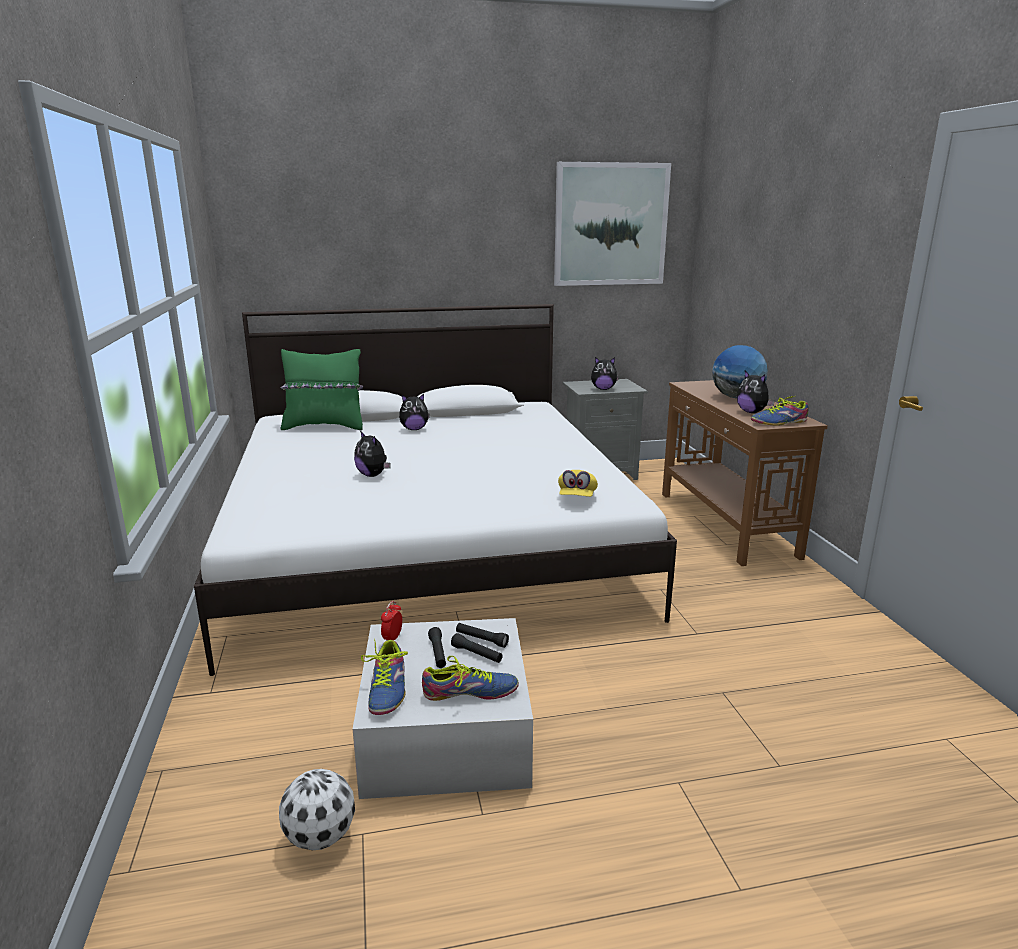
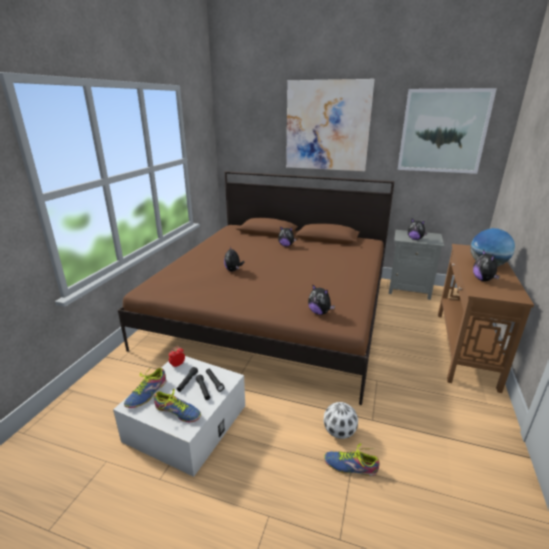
camera: 30 degrees right, 5 degrees up
(319, 838) = (90, 454): football -> football (339, 433)
(325, 426) = (246, 236): green pillow -> none
(428, 542) = (275, 309): white bed -> brown bed
(436, 221) = (327, 126): none -> picture
(577, 498) = (319, 312): yellow cap -> plush toy
(779, 422) = (494, 293): shoe -> shoe (350, 466)

